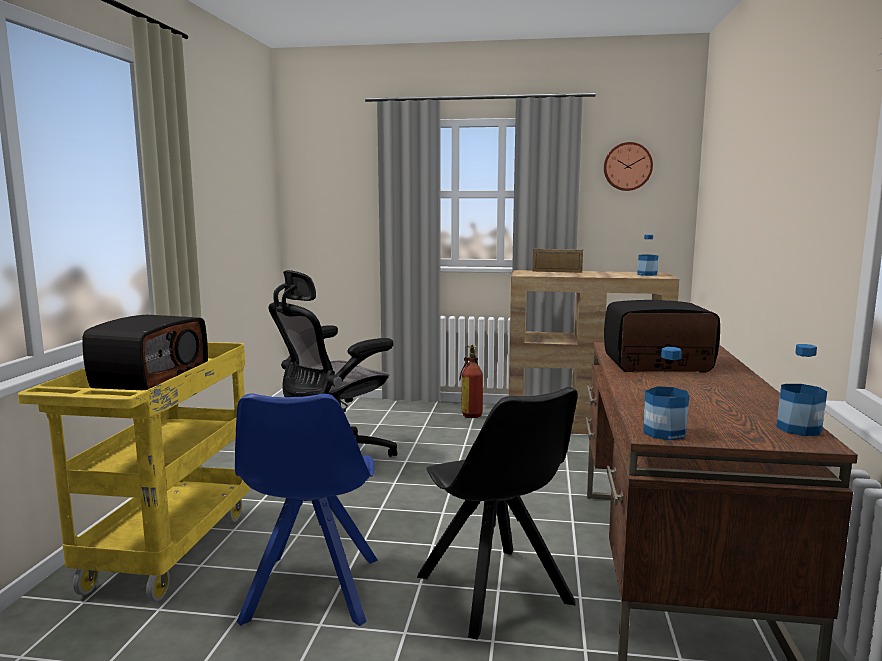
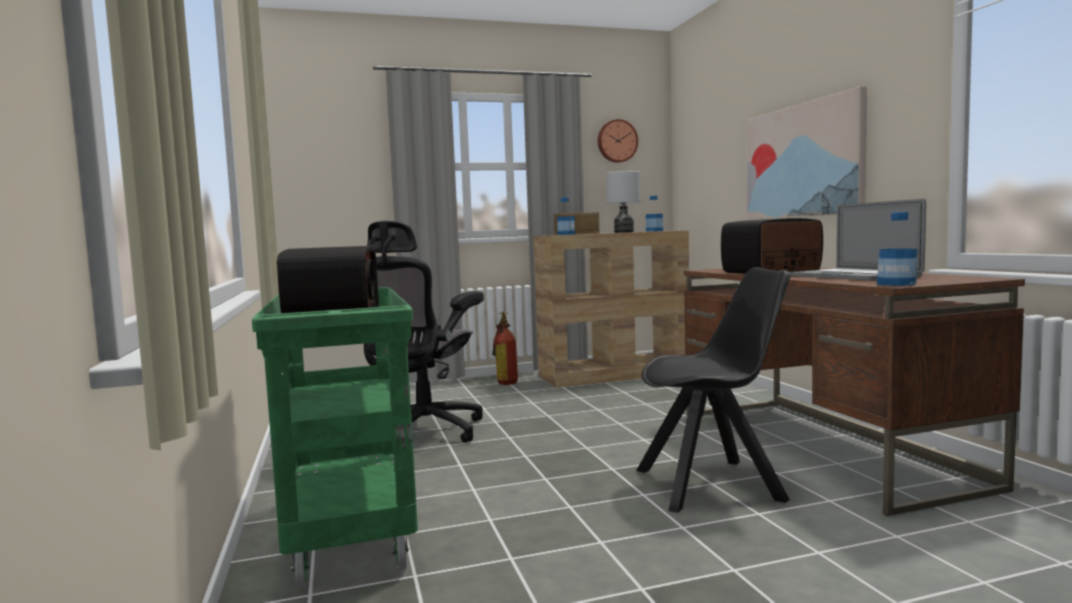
camera: 25 degrees left, 5 degrees down
(164, 556) = (351, 536): yellow cart -> green cart
(311, 592) = (555, 523): blue chair -> none
(495, 592) = (712, 485): black chair -> black chair turned 45 degrees counterclockwise
(614, 272) = (624, 232): none -> grey table lamp
(694, 397) = (852, 276): none -> laptop
(770, 222) = (803, 161): none -> picture
(798, 429) = (960, 276): bottle -> bottle (566, 234)

